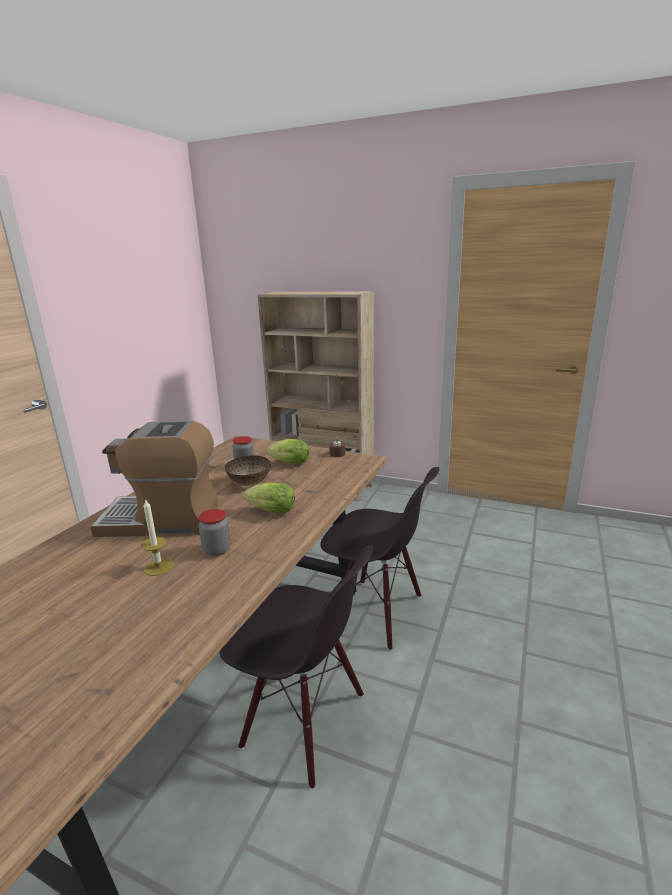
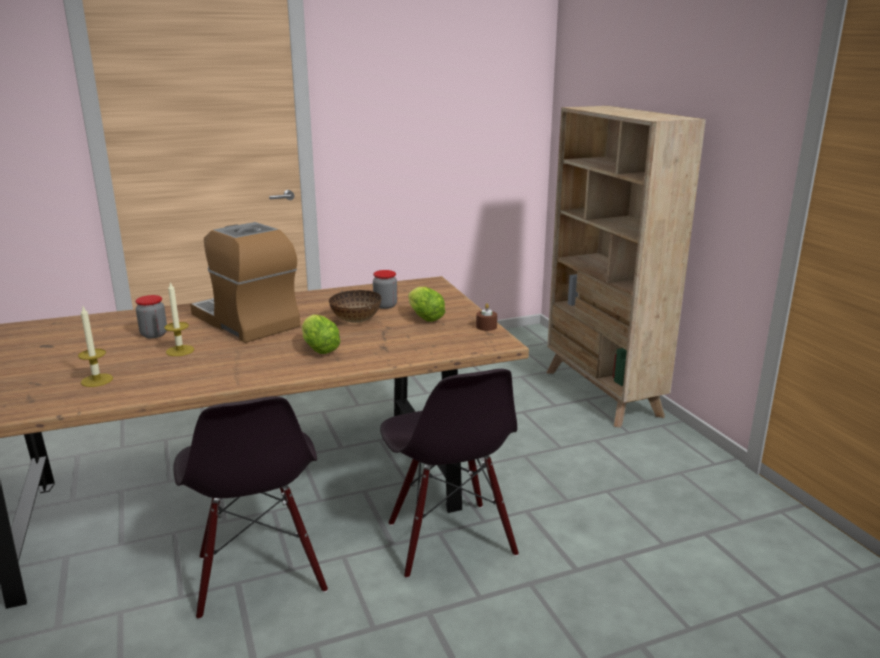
camera: 45 degrees right, 0 degrees up
(136, 631) = (97, 380): none -> candle
(217, 550) = (228, 358): jar -> jar (154, 334)

